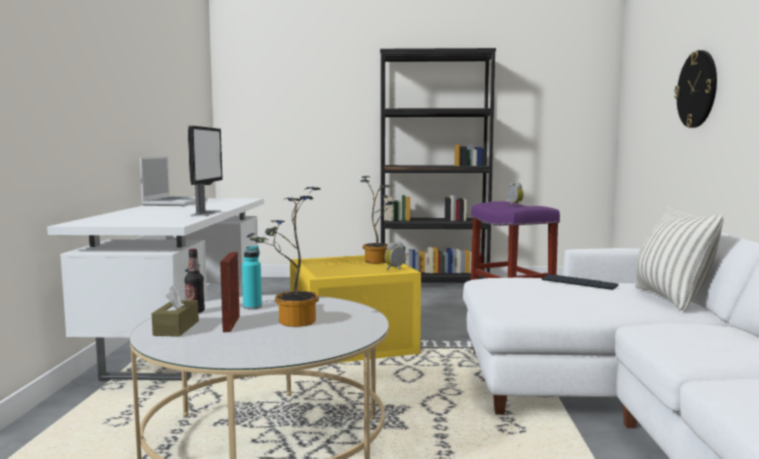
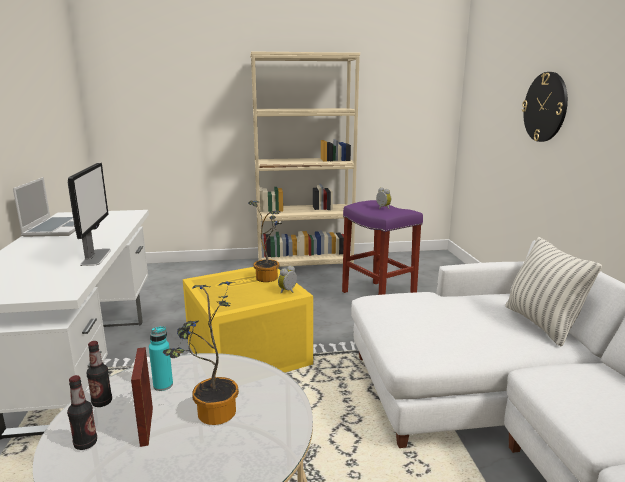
camera: 10 degrees left, 10 degrees up
(176, 328) = (85, 443): brown tissue box -> bottle
(434, 284) = (305, 264): black bookcase -> beige bookcase
(578, 283) = (457, 305): keyboard -> none

